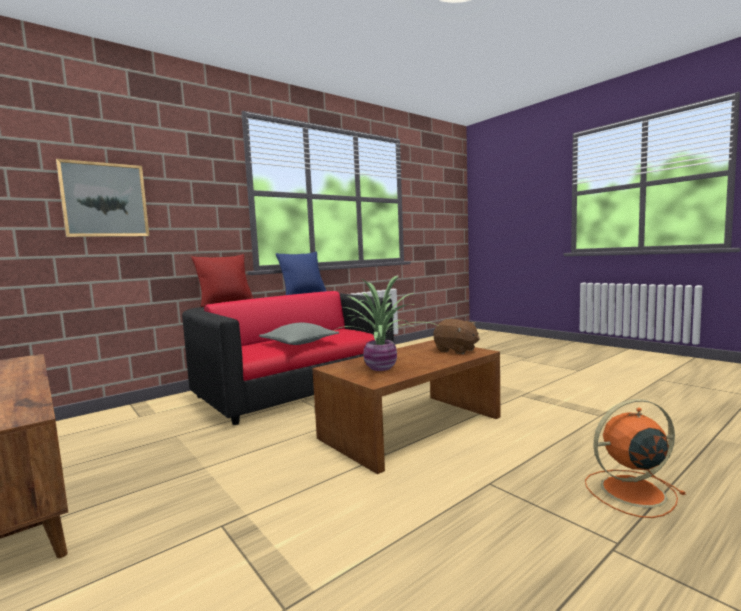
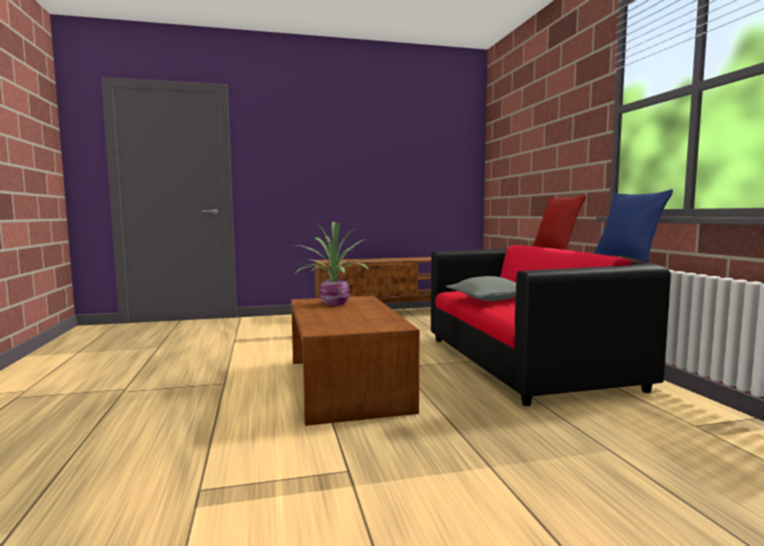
camera: 115 degrees right, 0 degrees up
(104, 200) = (527, 150): picture -> none
(456, 350) = (343, 325): brown plush toy -> none
(630, 491) = (122, 417): orange fan -> none

